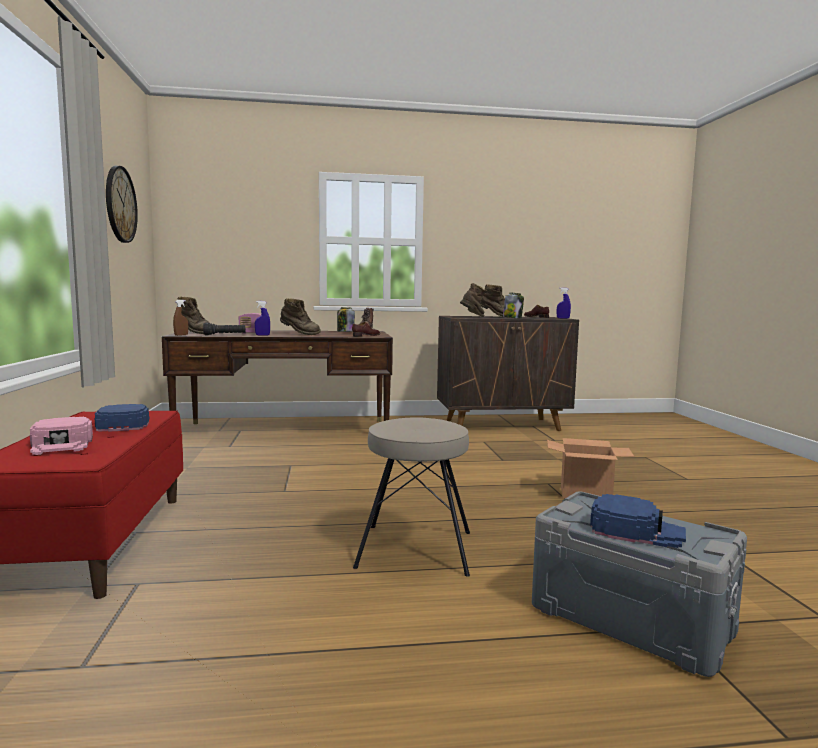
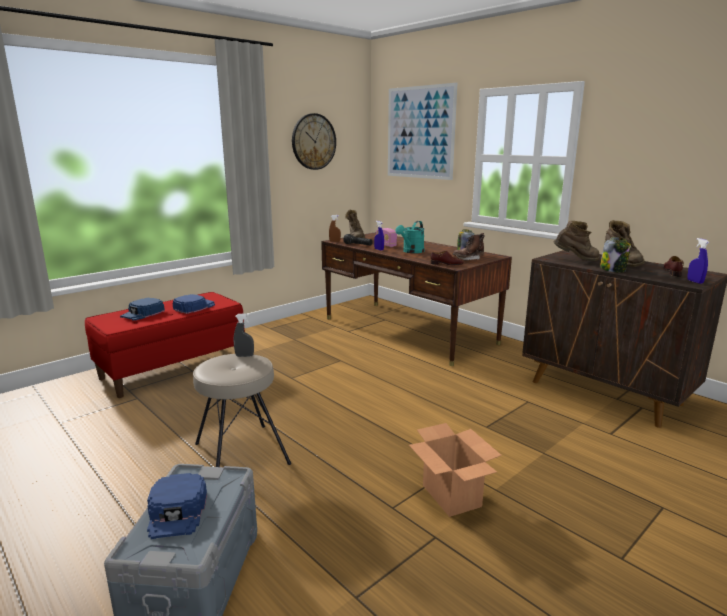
camera: 55 degrees right, 10 degrees up
(62, 444) = (142, 313): pink cap -> blue cap
(239, 211) = (420, 132): none -> picture
(299, 334) = (411, 252): brown boot -> turquoise watering can
(399, 419) = (244, 356): none -> grey spray bottle

